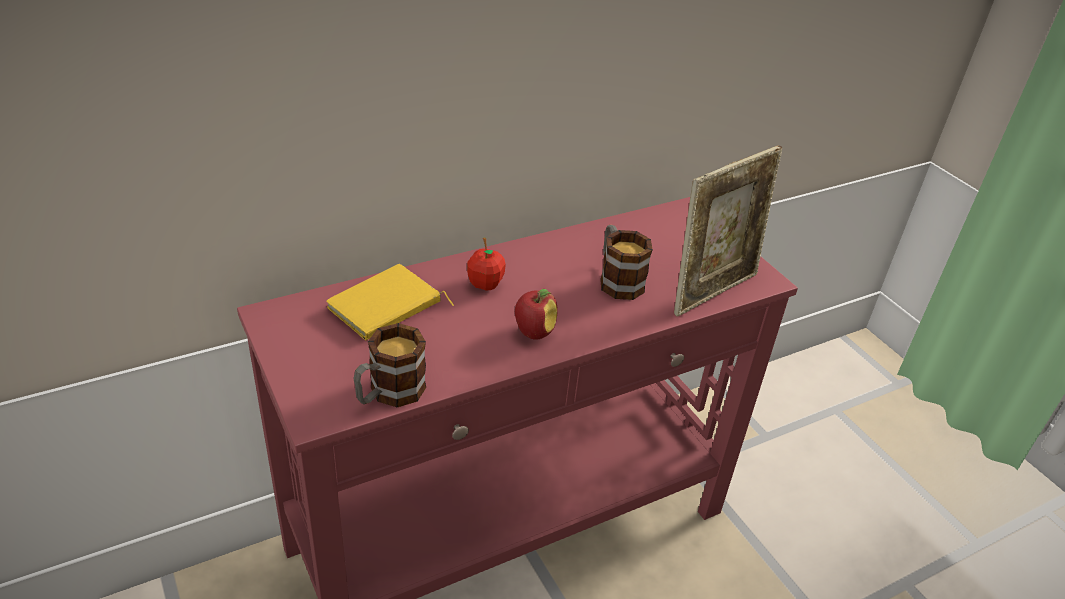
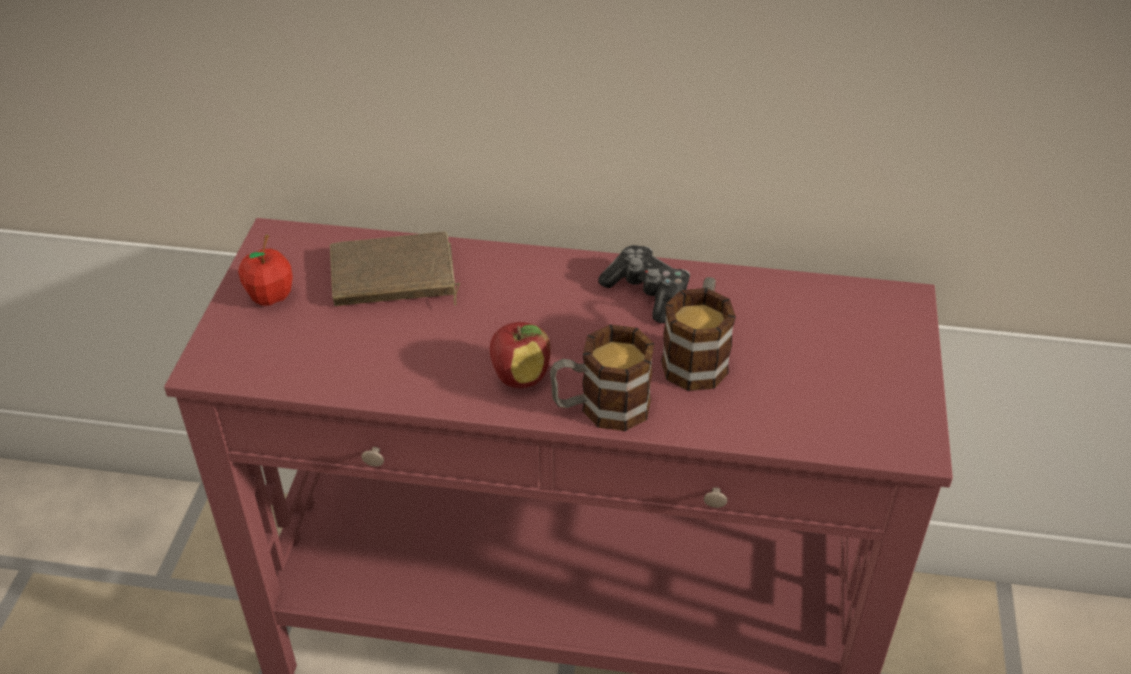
camera: 40 degrees right, 5 degrees up
(386, 308) = (393, 279): yellow book -> brown book
(389, 393) = (298, 375): mug -> mug (600, 408)
(485, 284) = (528, 296): apple -> apple (270, 296)
(553, 256) = (647, 293): none -> game controller
(713, 291) = (813, 427): picture frame -> none

